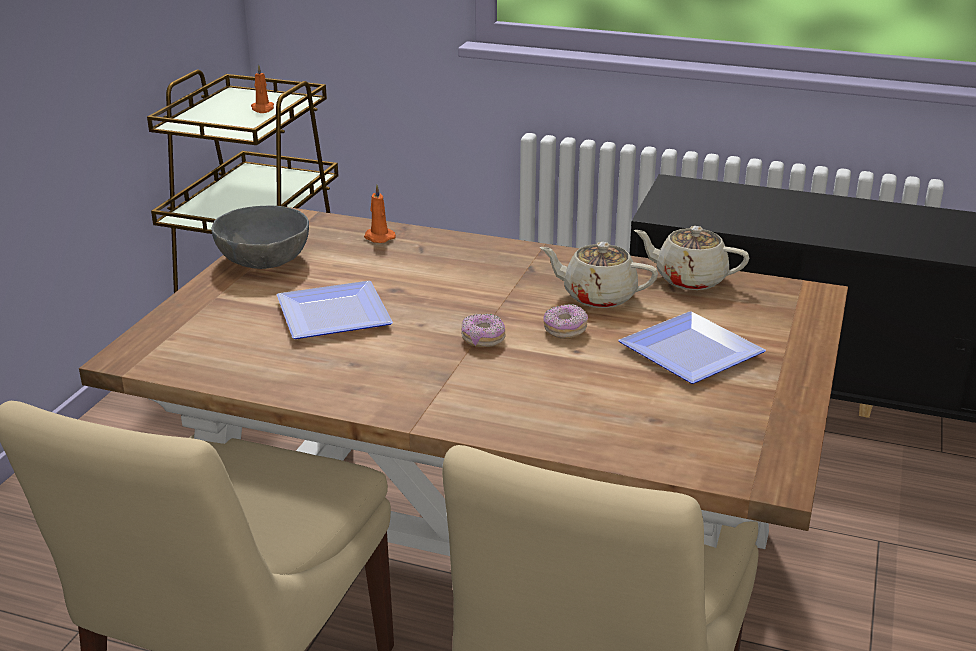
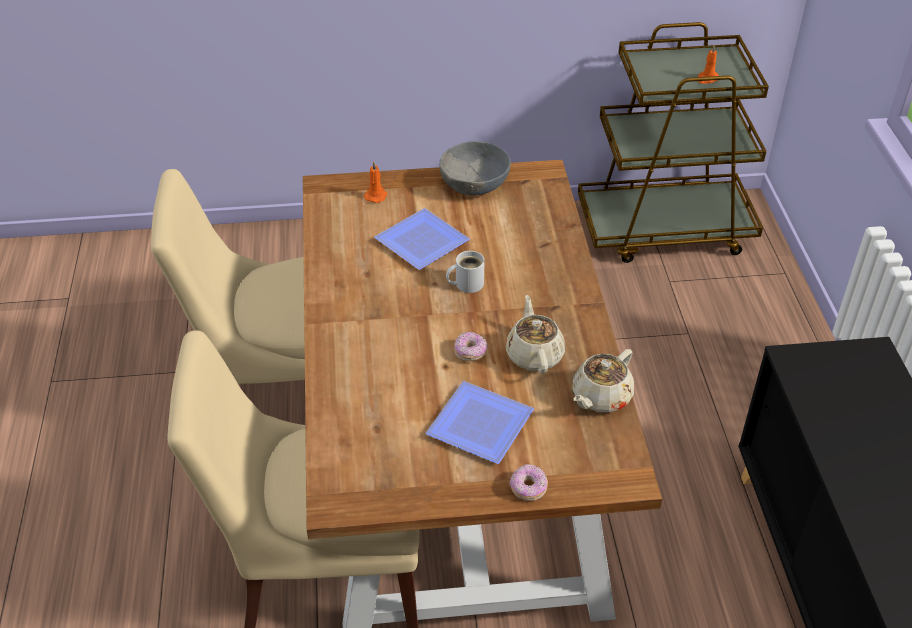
camera: 65 degrees right, 15 degrees up
(378, 237) = (547, 219): orange candle -> orange candle (376, 195)
(441, 306) = (466, 283): none -> white mug
(483, 340) = (432, 318): donut -> donut (528, 488)
(689, 279) = (600, 397): beige teapot -> beige teapot turned 135 degrees counterclockwise

